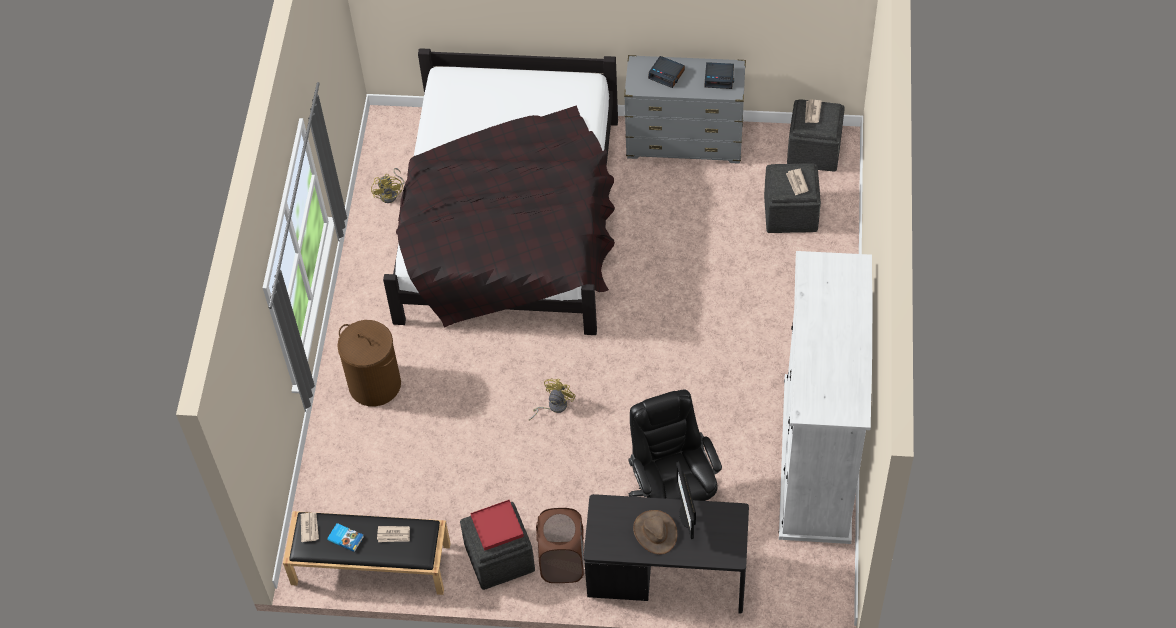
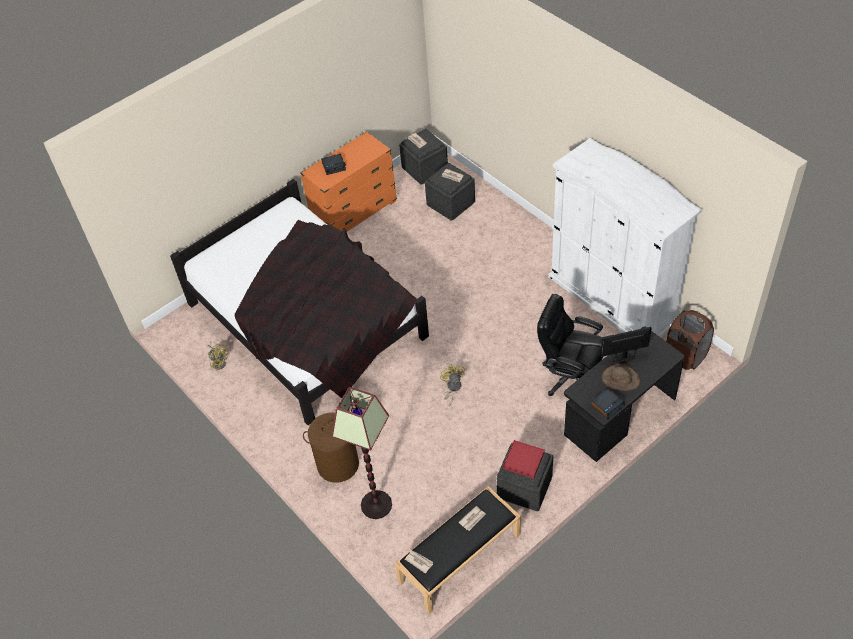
camera: 45 degrees left, 5 degrees down
(346, 538) = (447, 546): book -> none
(361, 451) = (376, 505): none -> floor lamp
(562, 562) = (560, 458): brown laundry basket -> brown laundry basket (685, 355)
(685, 142) = (354, 213): grey dresser -> orange dresser
(686, 516) = (624, 358): monitor -> monitor turned 135 degrees clockwise
(719, 78) = (364, 148): alarm clock -> alarm clock (607, 405)

